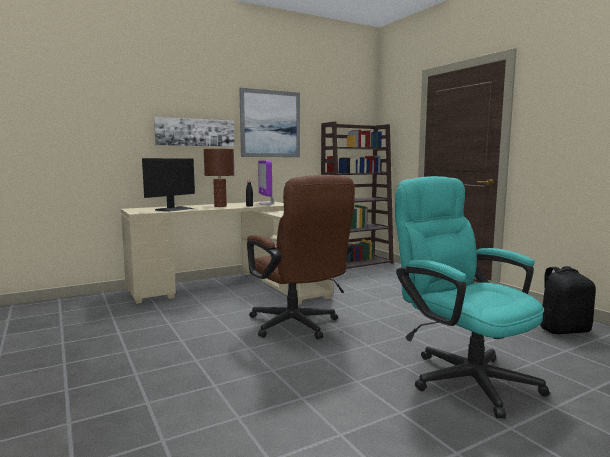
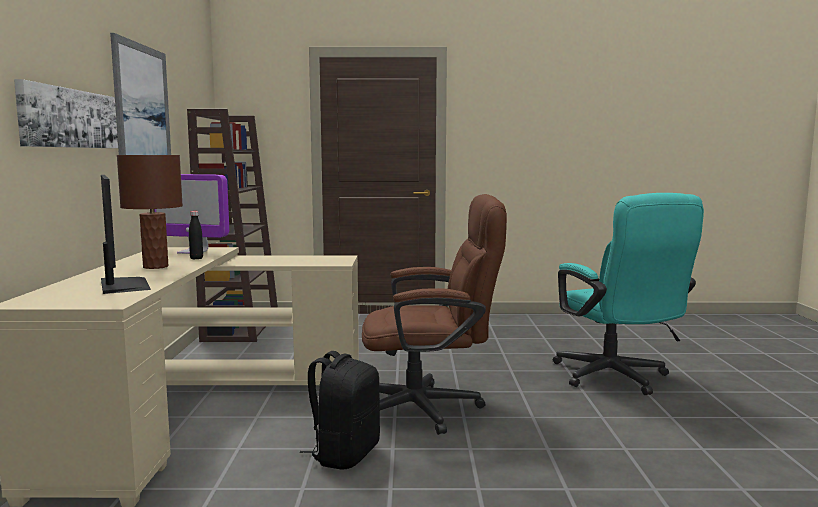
camera: 60 degrees left, 0 degrees up
(462, 376) = (616, 379): turquoise office chair -> turquoise office chair turned 105 degrees counterclockwise
(563, 330) = (553, 325): black backpack -> black backpack (344, 454)

